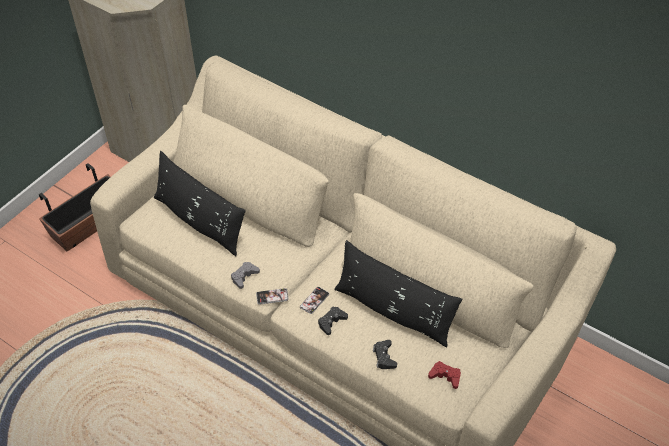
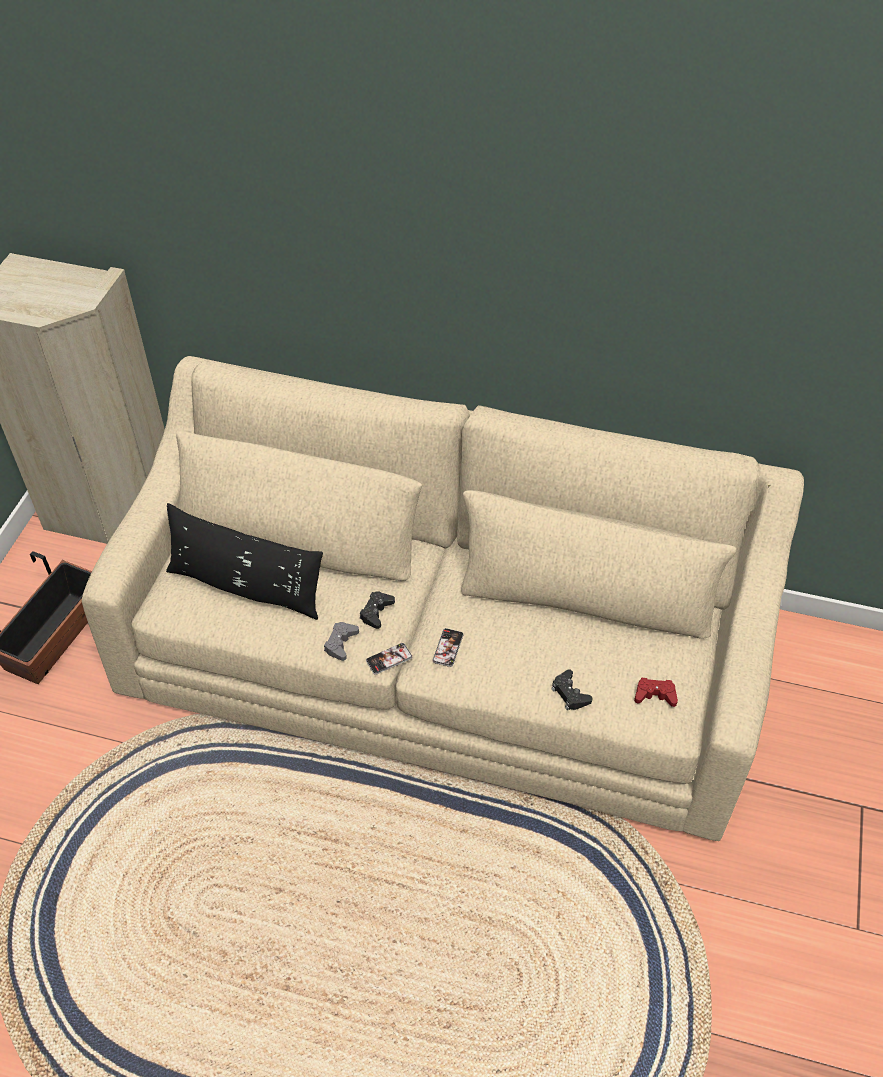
camera: 20 degrees left, 0 degrees up
(331, 322) = (483, 669): black game controller -> black game controller (376, 612)
(393, 311) = (554, 632): black pillow -> none

